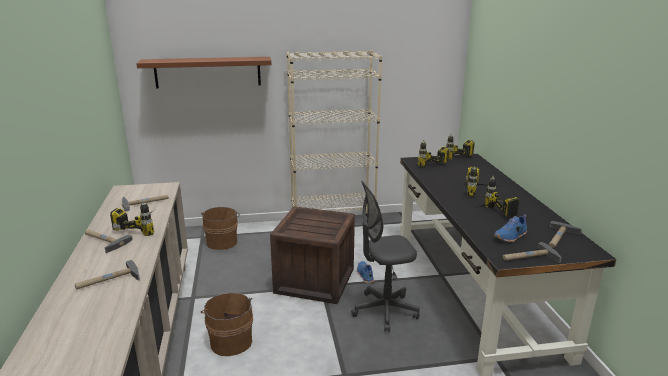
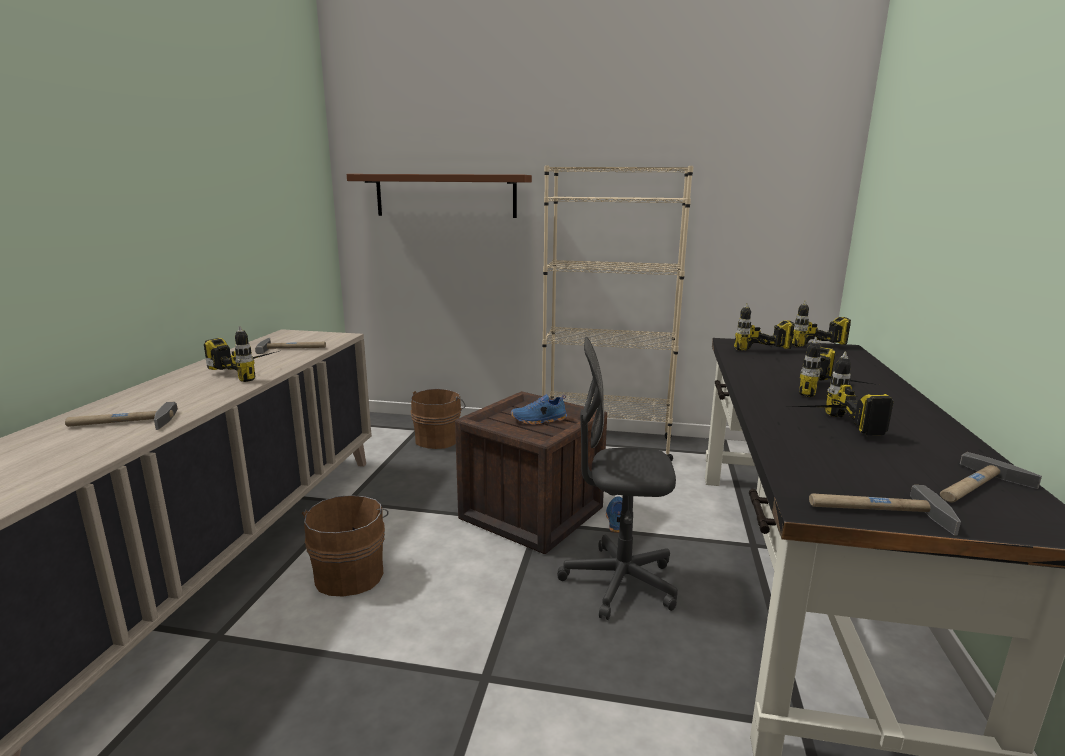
camera: 20 degrees right, 5 degrees down
(103, 241) = (184, 380): hammer -> none
(511, 237) = (854, 468): blue shoe -> blue shoe (539, 420)

